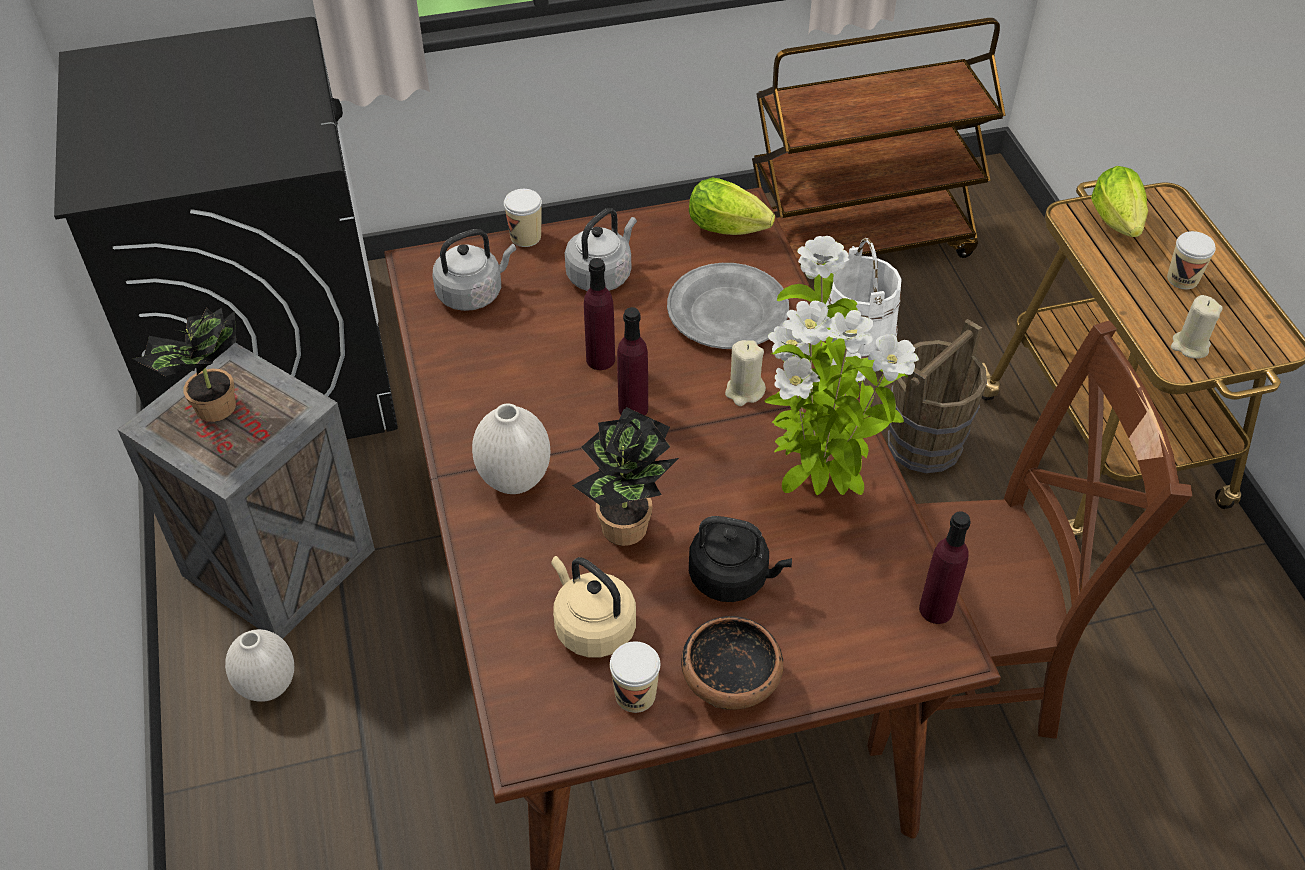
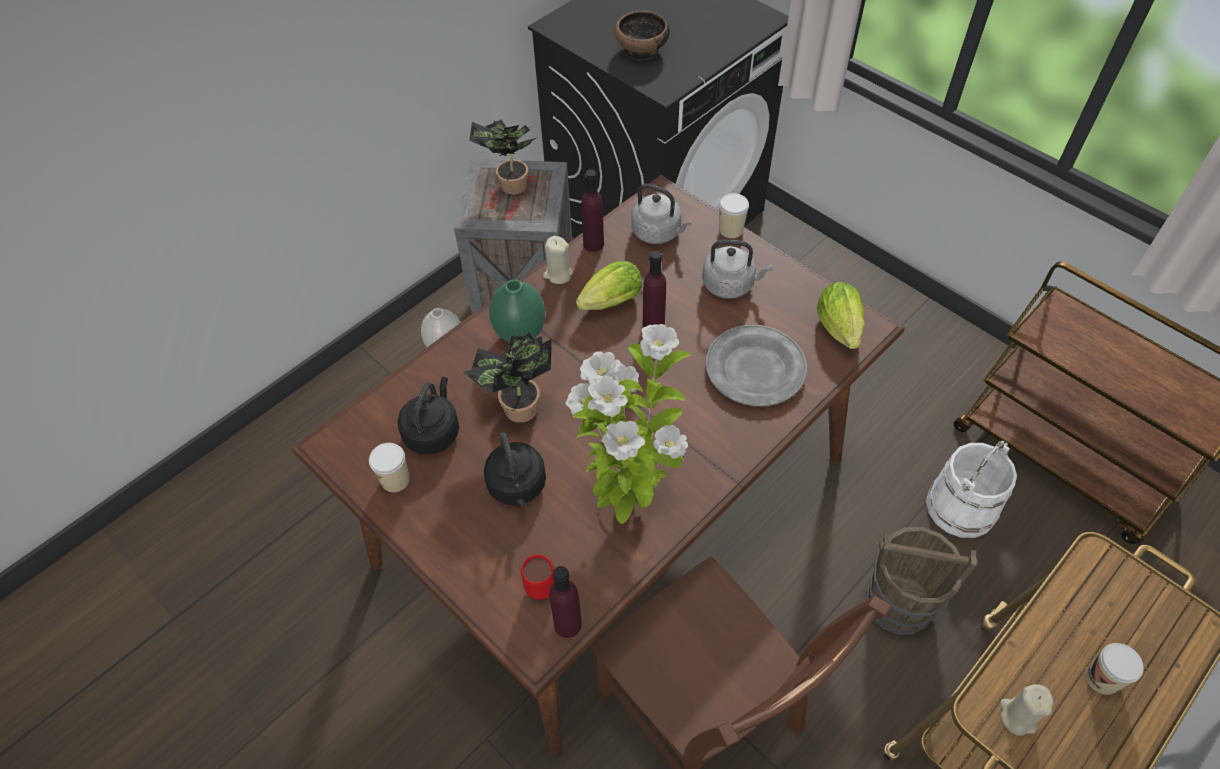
camera: 60 degrees right, 5 degrees up
(514, 481) = (519, 335): white vase -> green vase
(592, 626) = (433, 431): beige kettle -> black kettle
(633, 408) = (623, 362): purple bottle -> purple bottle (593, 244)
(731, 682) = (433, 527): bowl -> bowl (642, 50)
(744, 391) = (687, 415): beige candle -> beige candle (558, 274)
(880, 607) = (547, 588): none -> red mug
(1117, 224) = (1121, 596): lettuce -> lettuce (608, 304)

